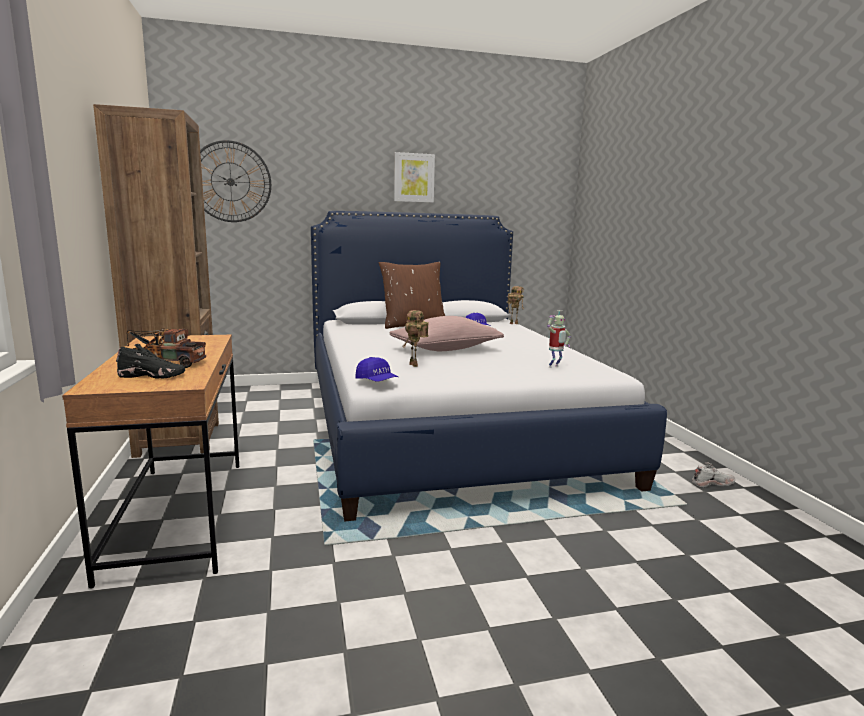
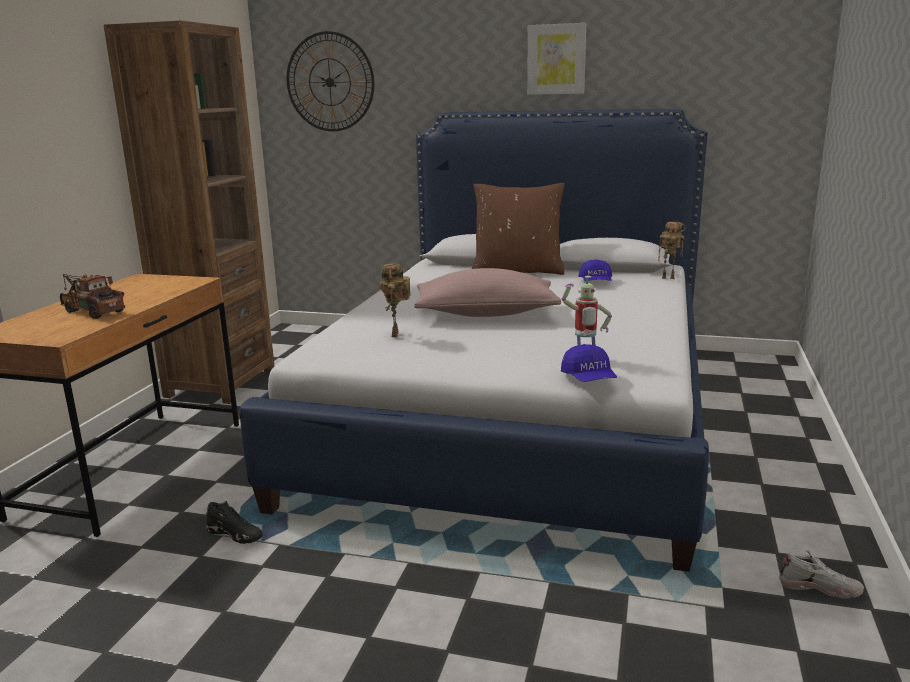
camera: 30 degrees right, 5 degrees up
(152, 375) = (52, 325): black shoe -> black shoe (235, 534)
(377, 381) = (316, 353): blue cap -> blue cap (589, 379)

